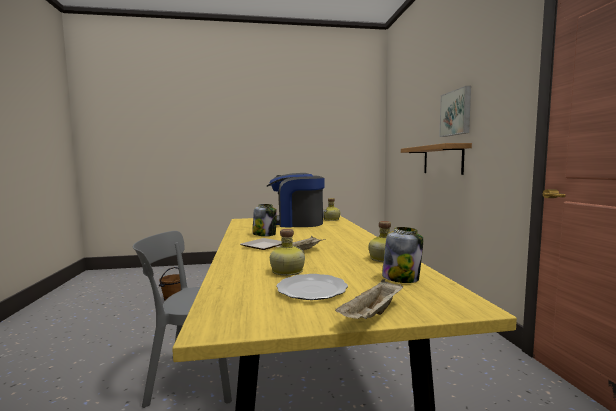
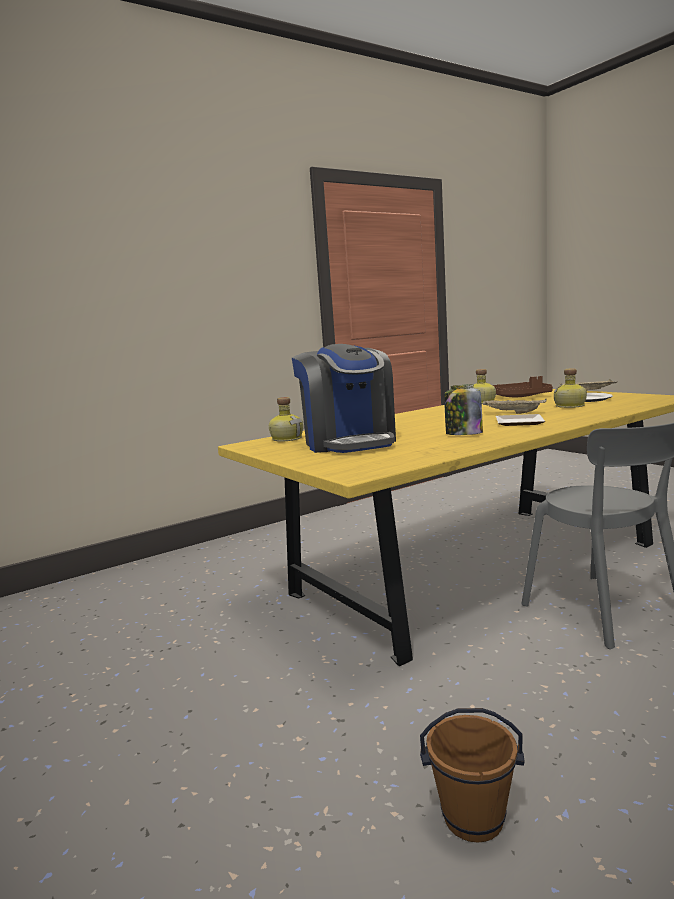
camera: 115 degrees left, 5 degrees up
(401, 278) = (520, 397): jar -> brown tray
(442, 160) = (170, 334): shelf -> none
(456, 113) = (194, 262): picture -> none

